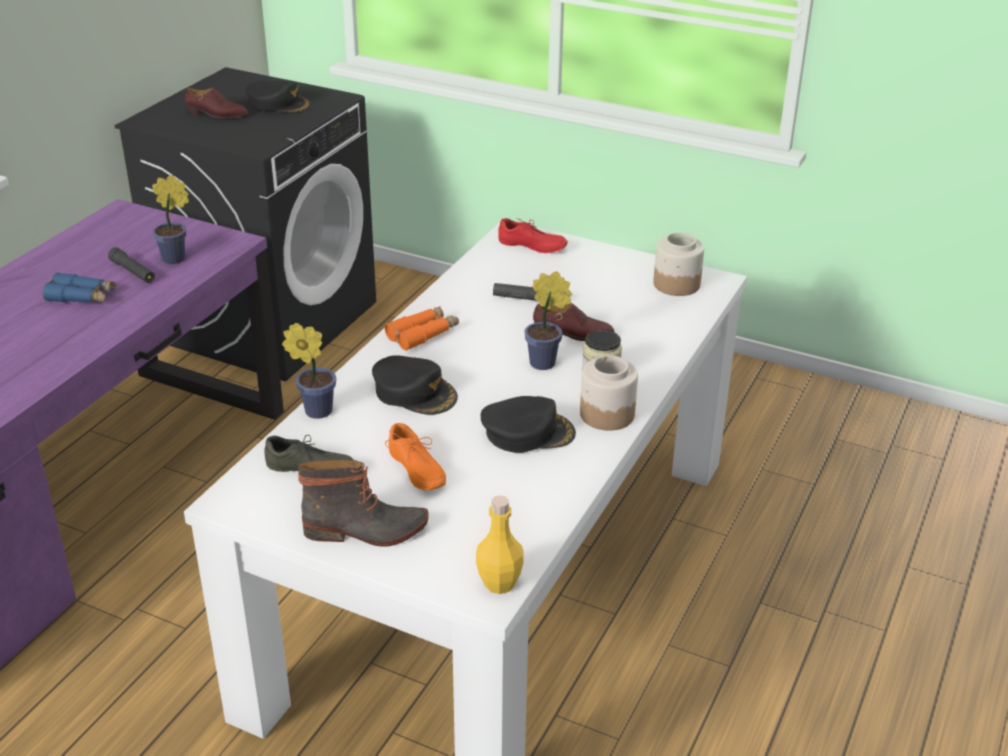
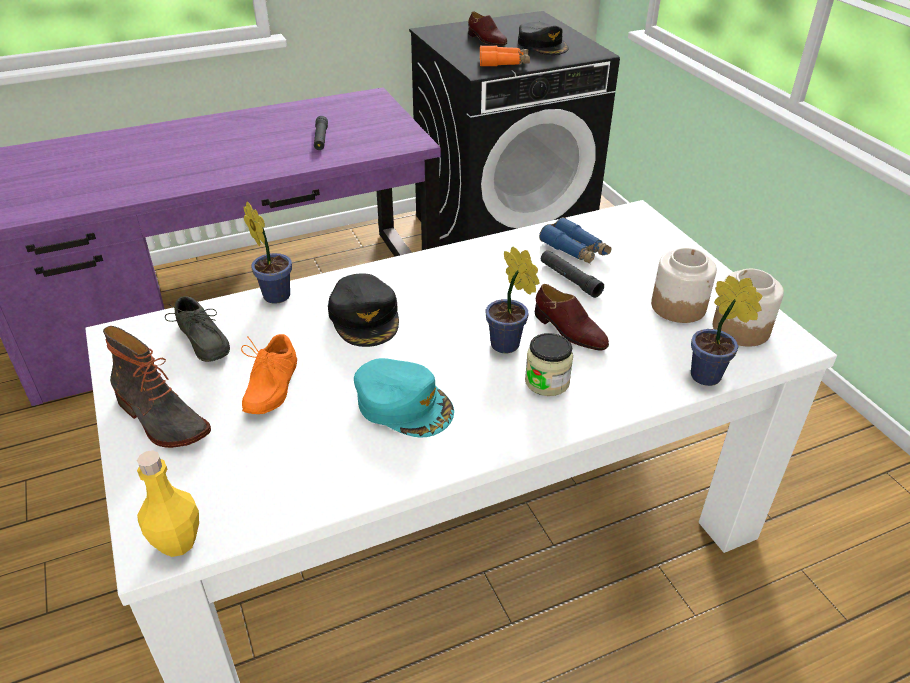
camera: 40 degrees right, 5 degrees up
(82, 297) = (267, 144): blue binoculars -> blue binoculars (575, 250)
(177, 258) = (360, 140): potted plant -> potted plant (709, 378)
(423, 334) = (440, 270): orange binoculars -> orange binoculars (504, 63)
(527, 432) = (404, 404): black cap -> turquoise cap
(531, 247) = (636, 233): red shoe -> none
(606, 414) = (498, 427): jar -> jar (678, 306)

